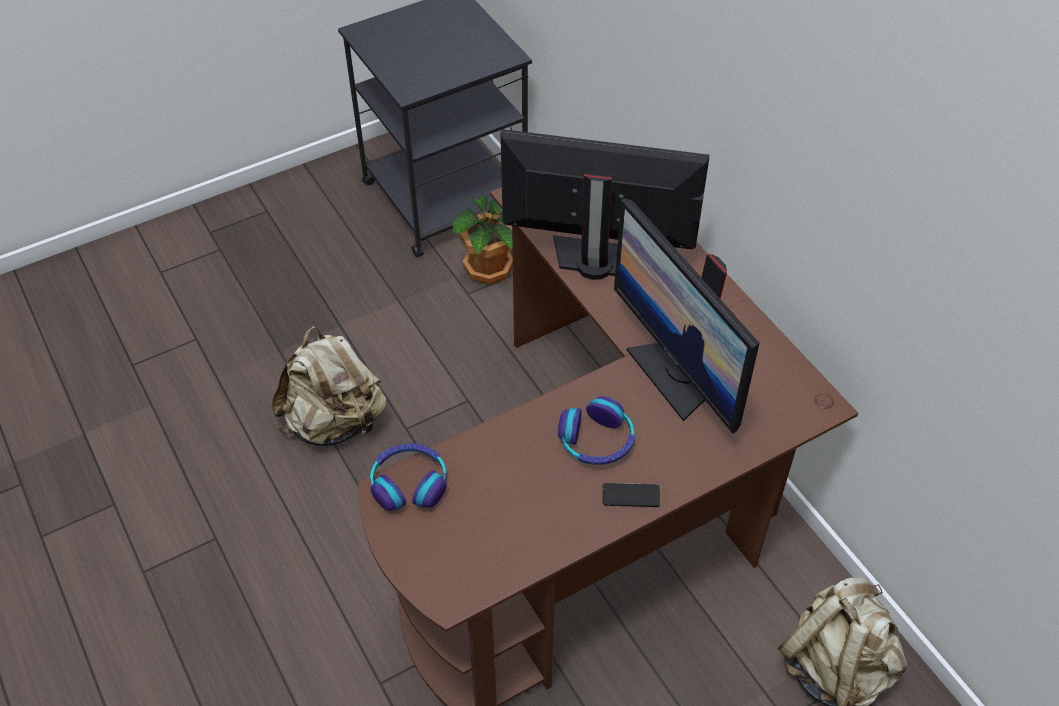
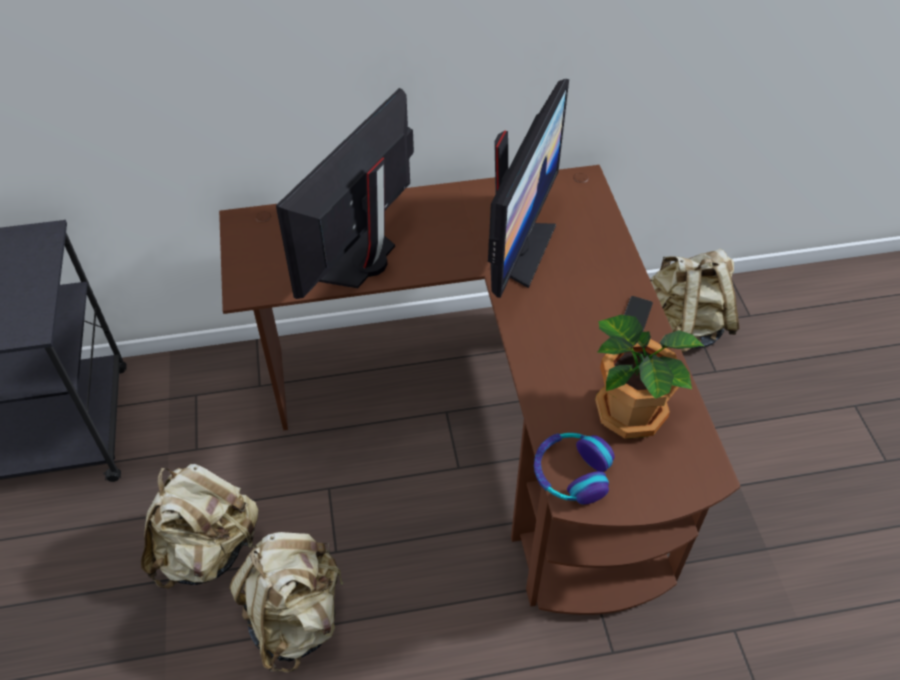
camera: 70 degrees left, 0 degrees up
(375, 340) = (208, 550): none -> beige backpack
(490, 268) = (176, 420): potted plant -> potted plant (630, 411)
(596, 440) = (570, 322): headphones -> none
(676, 374) = (519, 250): monitor -> monitor turned 60 degrees counterclockwise

